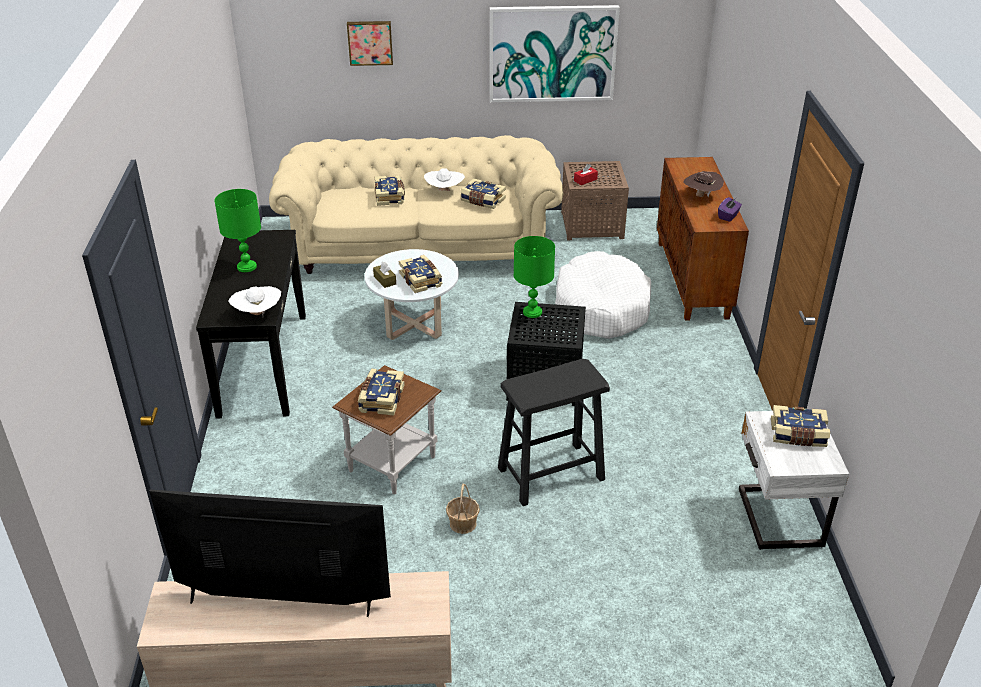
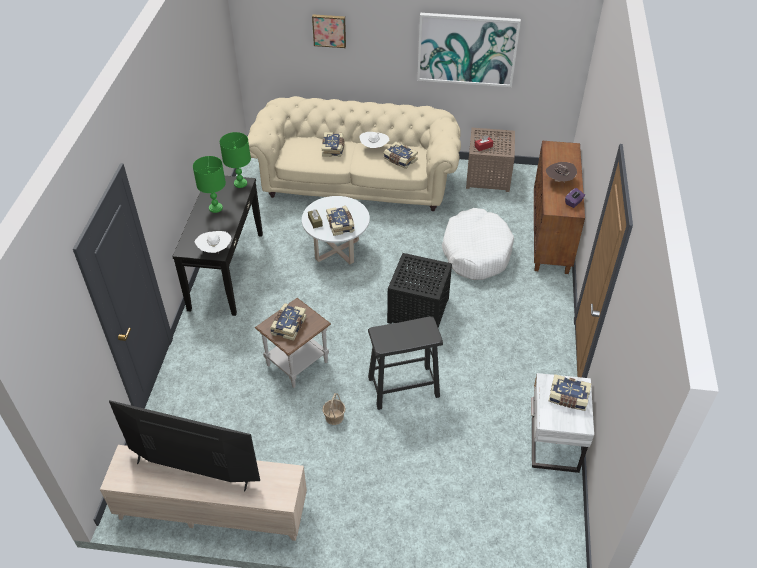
camera: 10 degrees right, 10 degrees up
(533, 312) = (412, 264): green table lamp -> green table lamp (240, 183)

